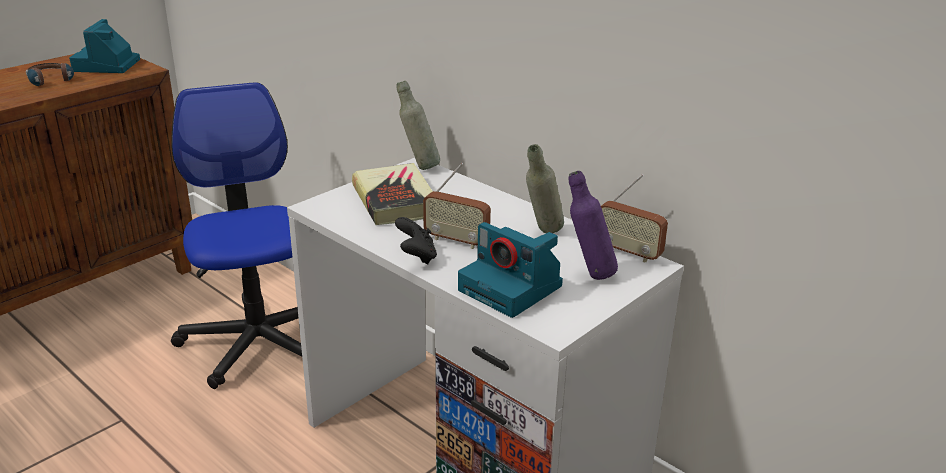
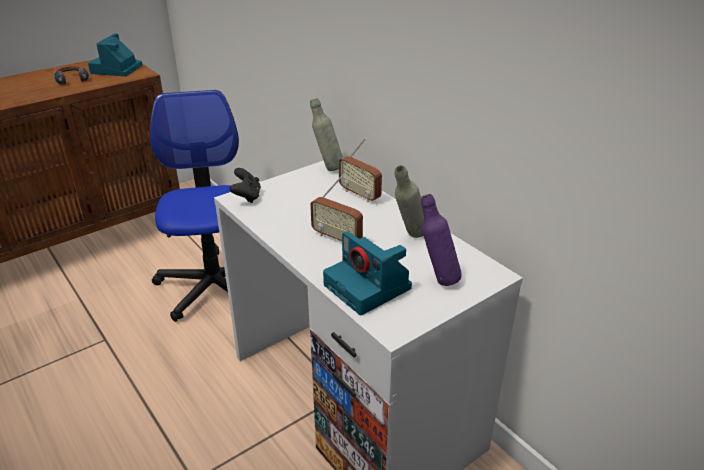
camera: 10 degrees right, 5 degrees up
(395, 201) = (299, 197): book -> none
(416, 256) = (300, 250): black game controller -> black game controller (247, 197)
(628, 252) = (477, 261): radio -> radio (360, 194)

